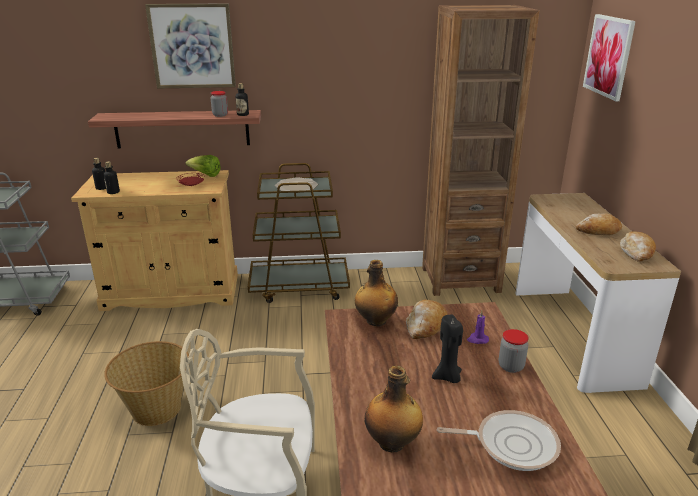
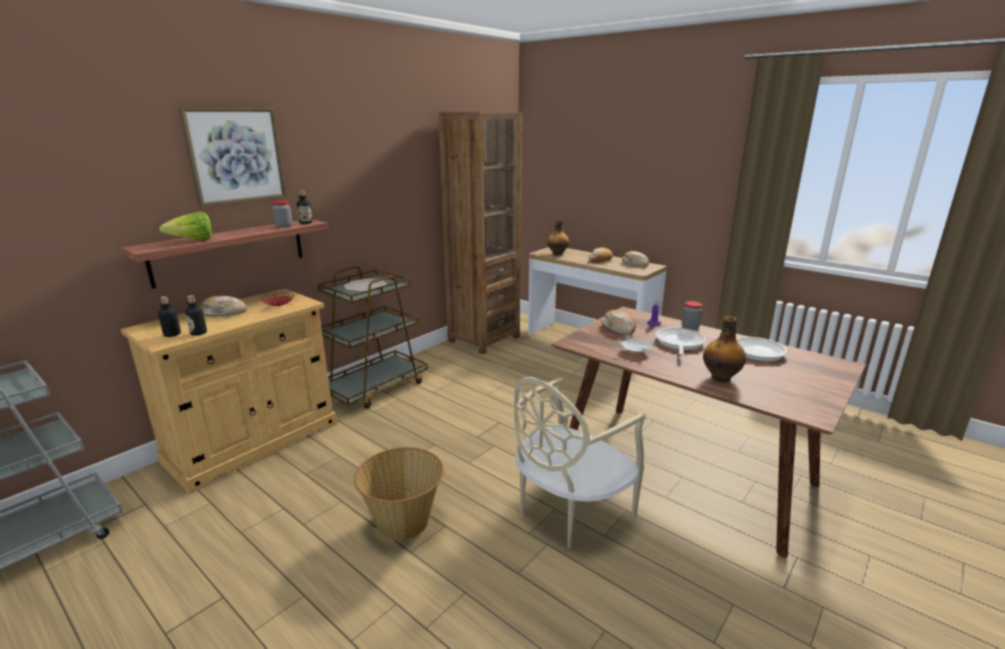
camera: 45 degrees left, 5 degrees down
(155, 180) = (223, 313): none -> bread
(205, 175) = (271, 296): lettuce -> lettuce (193, 240)
(375, 321) = (591, 337): bottle -> bottle (557, 254)
(377, 360) = (635, 352): none -> white plate
(448, 377) = (679, 343): black candle -> frying pan
(608, 56) = (550, 146): picture -> none

